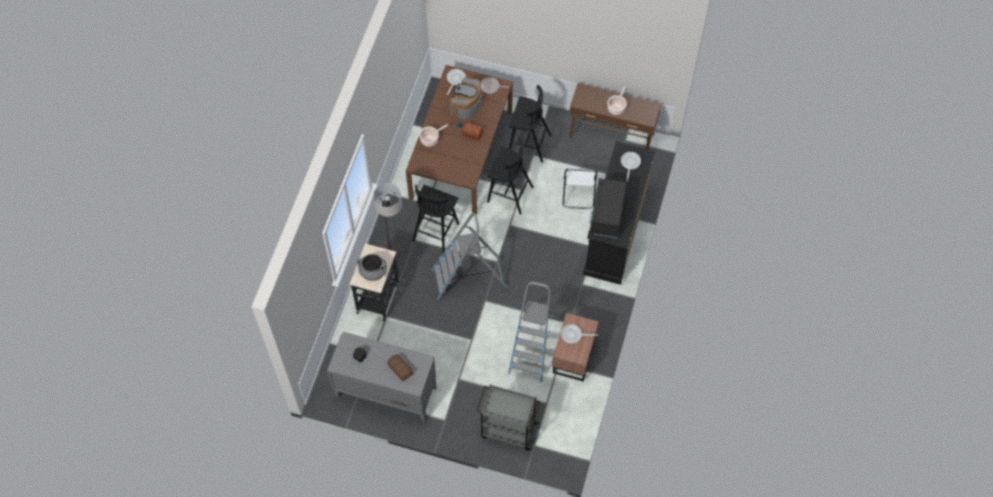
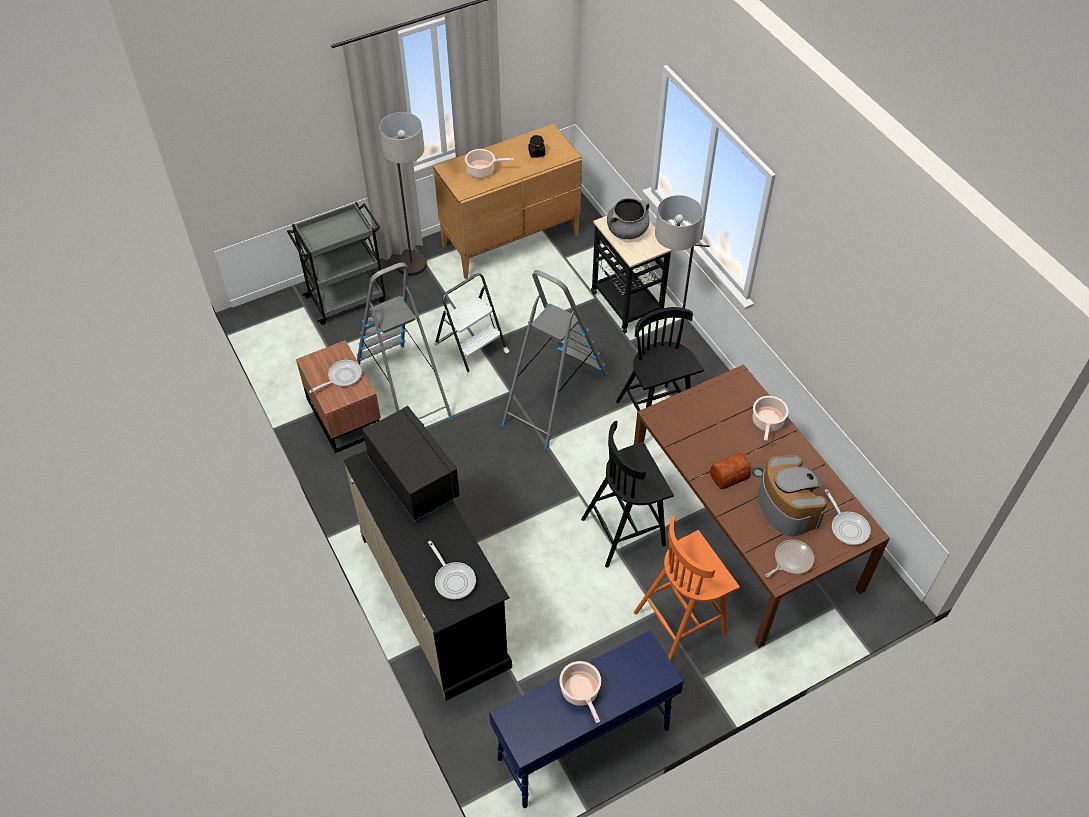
camera: 135 degrees right, 10 degrees down
(386, 392) = (511, 240): grey cabinet -> brown cabinet
(400, 368) = (482, 171): bread -> cooking pot
(455, 417) = (416, 270): none -> grey floor lamp
(528, 143) = (682, 621): black stool -> orange stool
(578, 195) = (536, 608): white step ladder -> white step ladder (470, 346)
(611, 136) = (583, 742): brown console table -> blue console table

